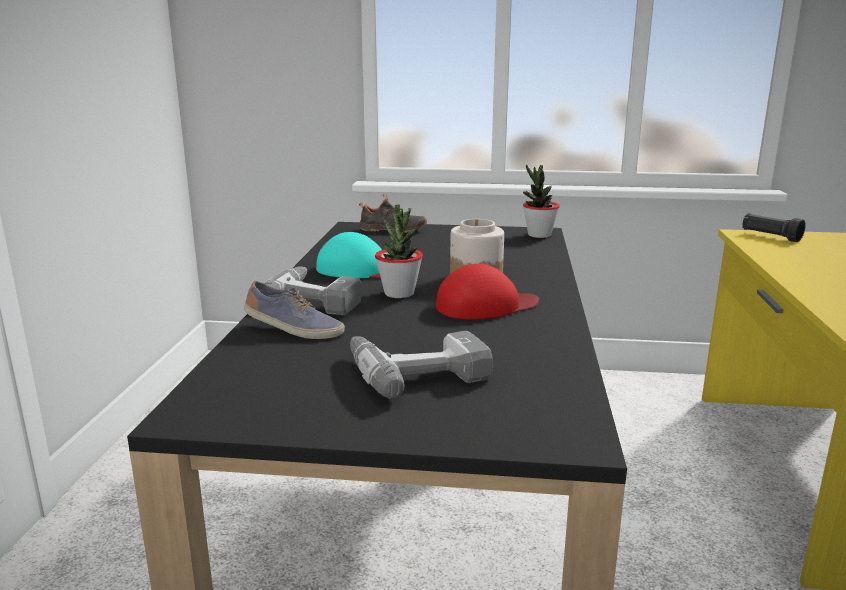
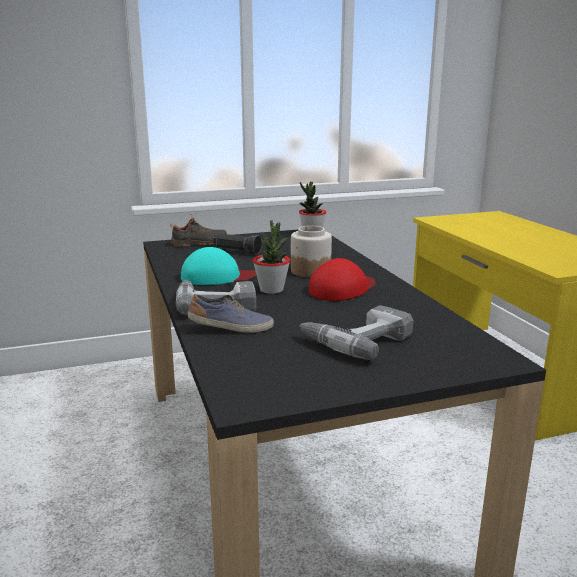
camera: 25 degrees left, 0 degrees up
(770, 236) = (448, 219): black flashlight -> black flashlight (236, 251)

